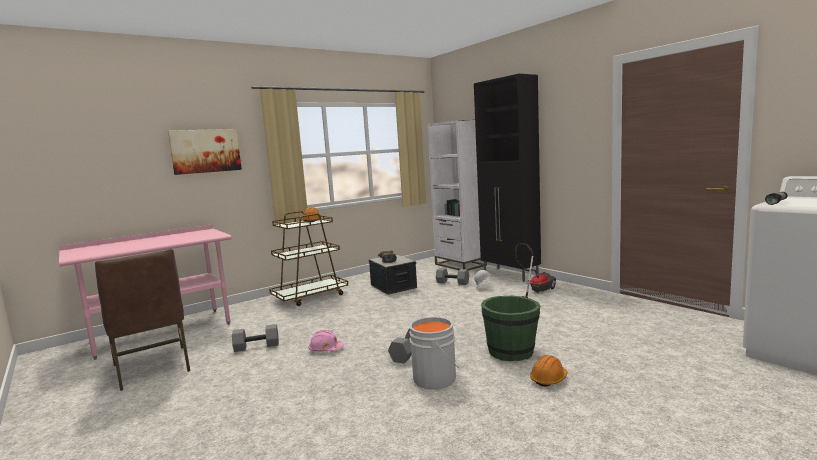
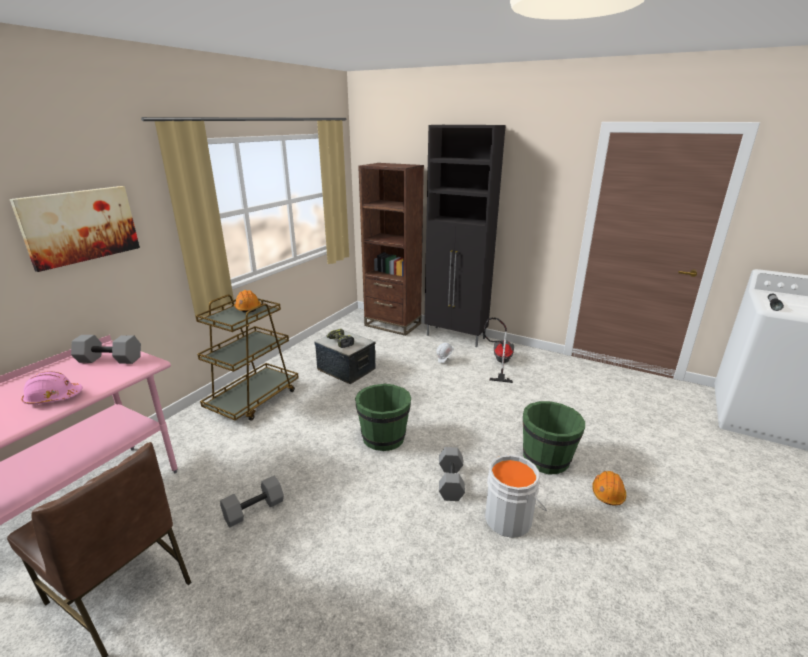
camera: 25 degrees left, 15 degrees up
(325, 349) = (350, 496): pink hard hat -> pink hard hat (53, 398)
(382, 324) = (384, 437): none -> green bucket
(453, 282) = (407, 355): grey dumbbell -> grey dumbbell (111, 359)
(460, 265) = (392, 324): white bookcase -> brown bookcase

